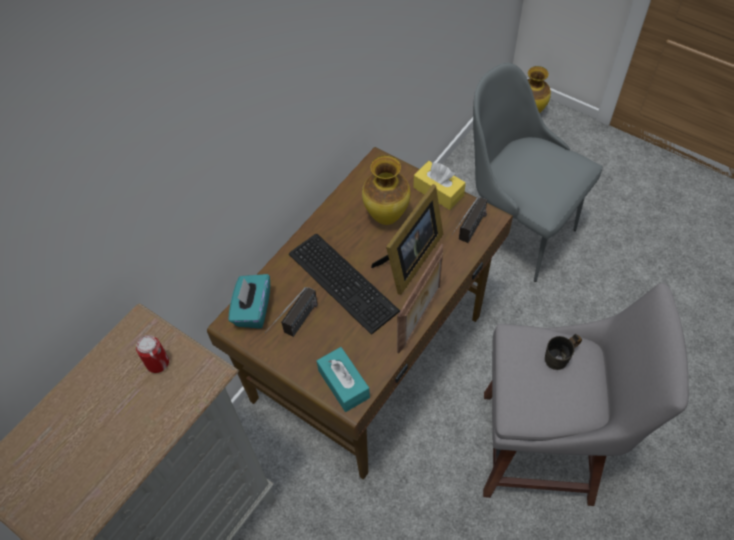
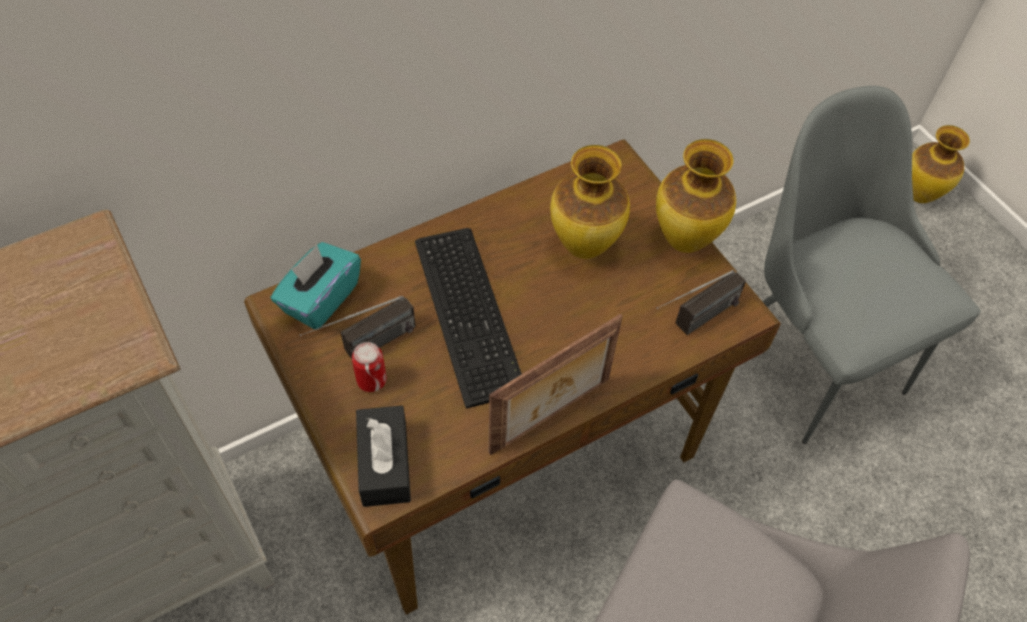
camera: 20 degrees right, 0 degrees up
(158, 363) = (75, 306): can -> can (371, 380)
(343, 384) = (384, 463): turquoise tissue box -> black tissue box
(409, 260) = (583, 324): picture frame -> none
(438, 191) = (683, 240): yellow tissue box -> vase
(561, 360) = (746, 582): grey mug -> none

